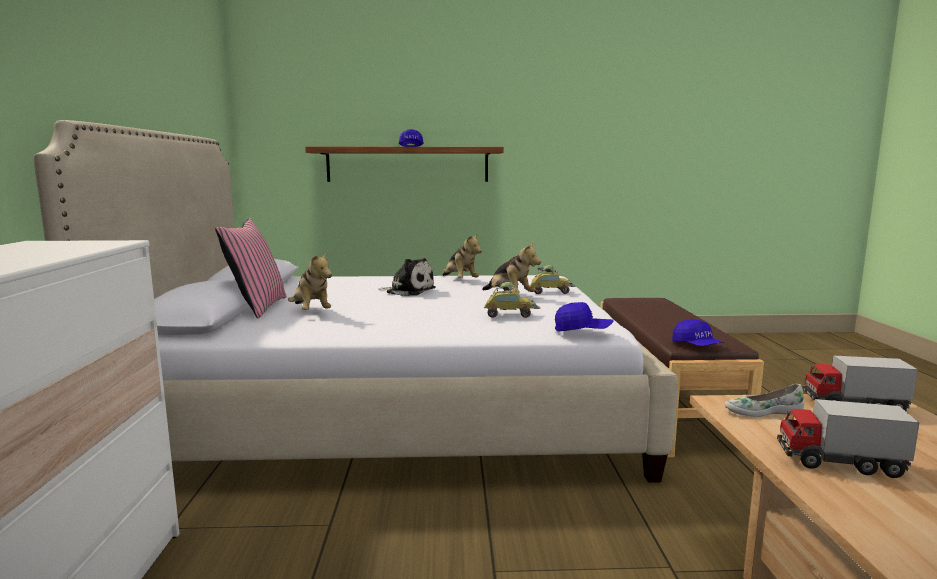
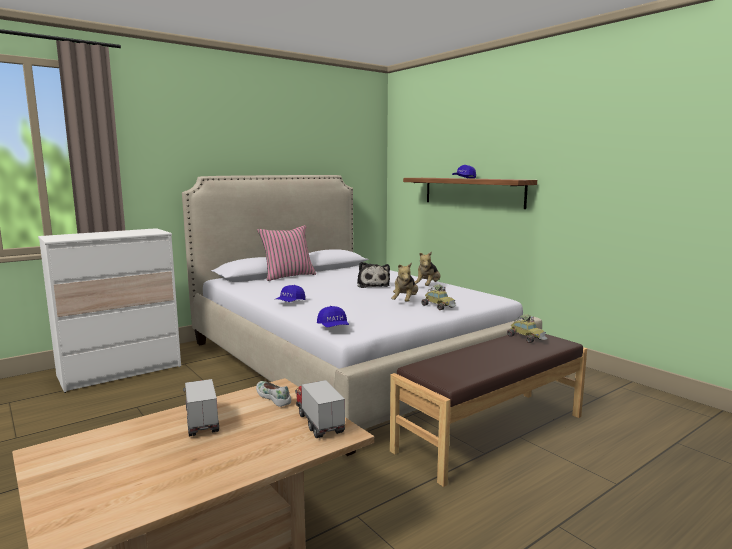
camera: 55 degrees right, 0 degrees up
(311, 312) = (294, 283): plush toy -> none
(509, 314) = (345, 308): toy car -> toy car (527, 338)
(696, 346) = (426, 371): blue cap -> blue cap (290, 302)

